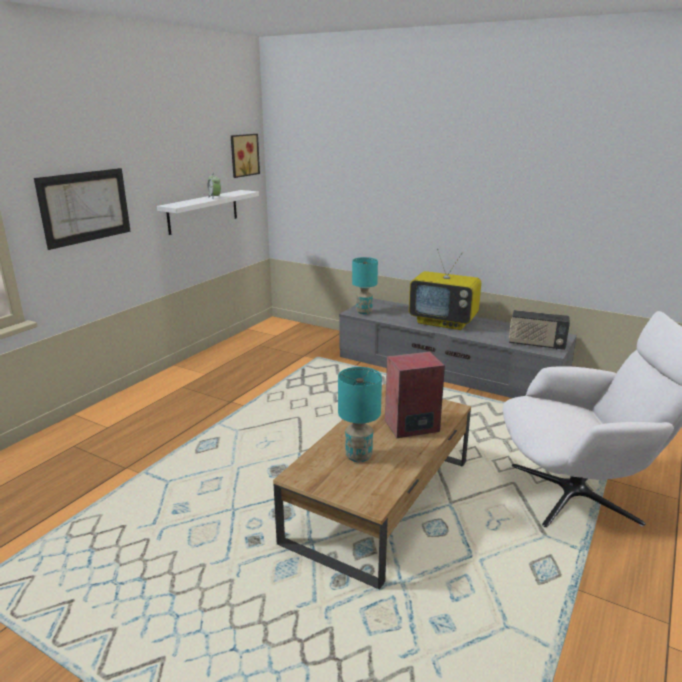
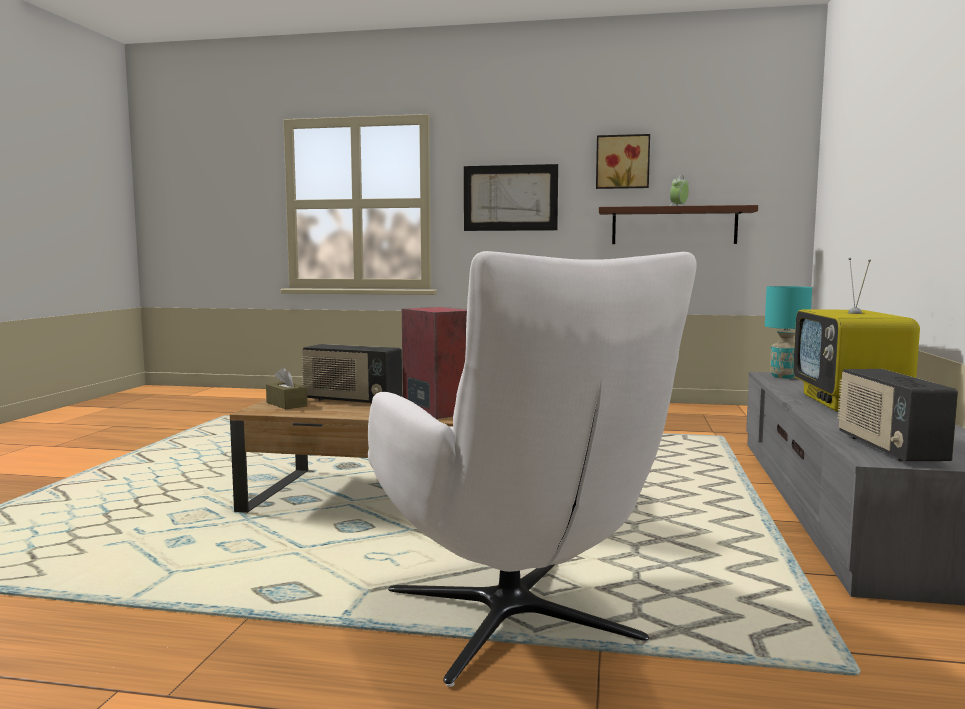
camera: 70 degrees right, 15 degrees down
(203, 211) = (674, 226): white shelf -> brown shelf
(243, 155) = (765, 161): picture -> picture (622, 162)
(355, 488) = (286, 404): none -> brown tissue box
(358, 456) = (352, 401): turquoise table lamp -> radio

